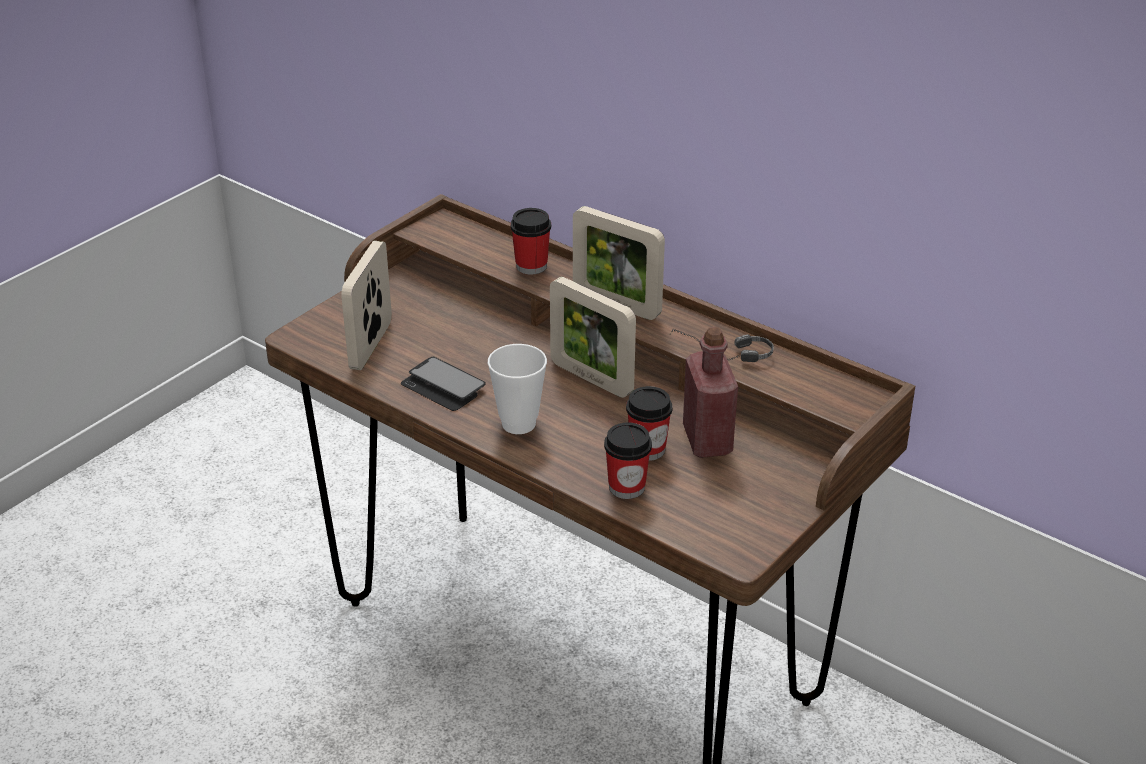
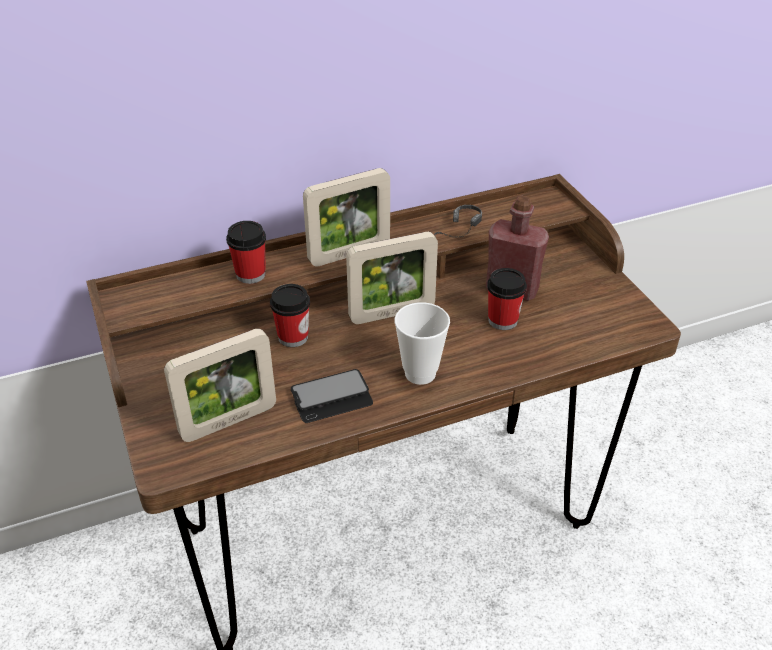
camera: 60 degrees left, 5 degrees up
(371, 346) = (229, 421): picture frame -> picture frame turned 75 degrees counterclockwise
(626, 487) = (541, 348): cup -> cup (293, 337)

